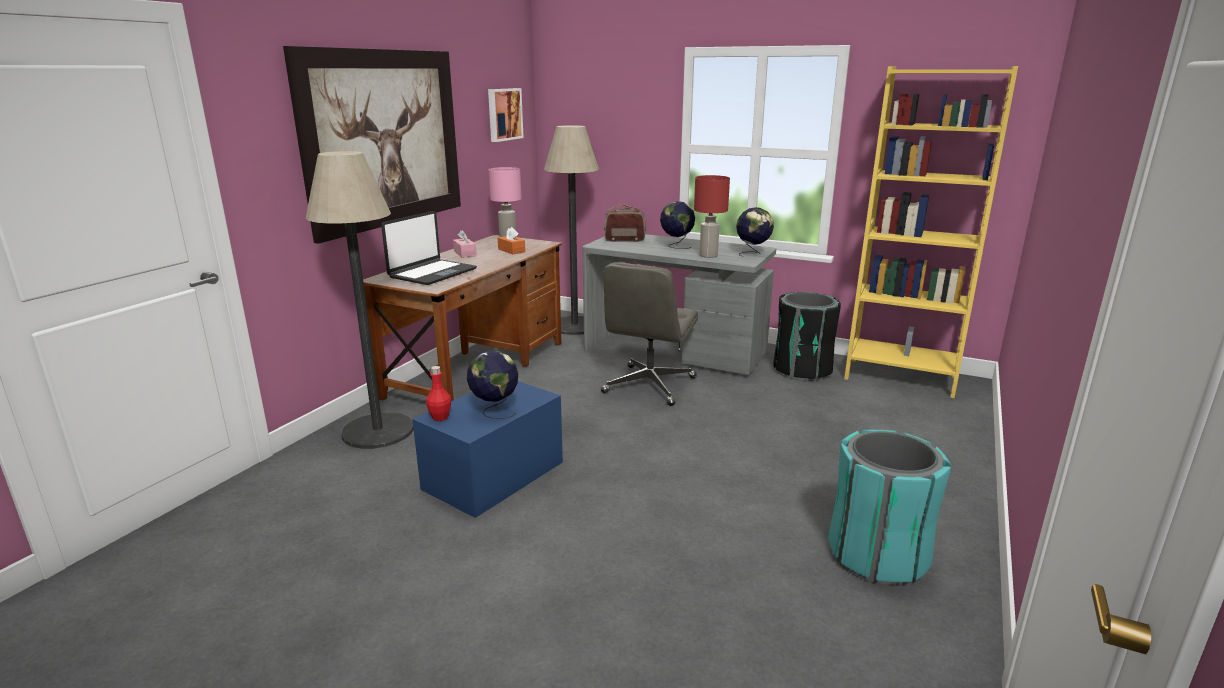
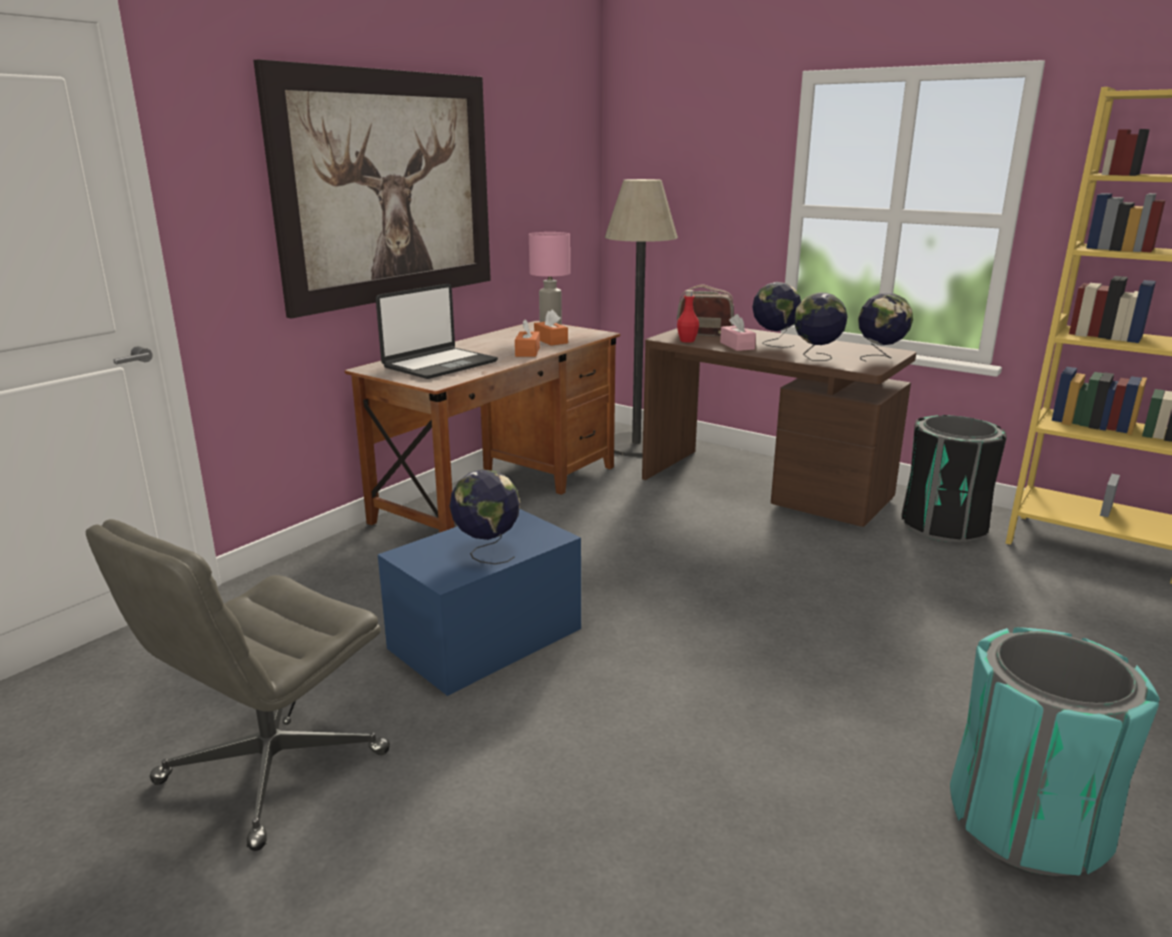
camera: 10 degrees right, 0 degrees up
(378, 431) = (355, 565): floor lamp -> none
(440, 417) = (413, 555): red bottle -> red bottle (687, 341)
(465, 253) = (490, 342): pink tissue box -> pink tissue box (737, 346)
(496, 260) = (527, 352): none -> orange tissue box
(503, 114) = (557, 164): picture -> none
(649, 386) = (720, 532): grey office chair -> grey office chair (271, 769)
(675, 351) = (765, 487): grey desk -> brown desk
(708, 256) = (816, 358): red table lamp -> globe

